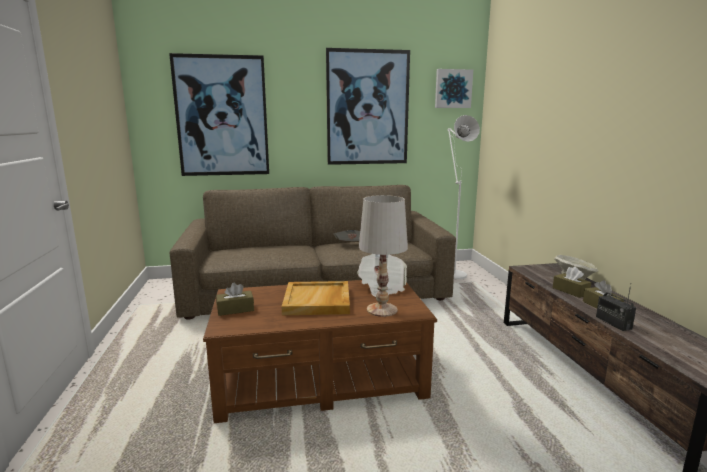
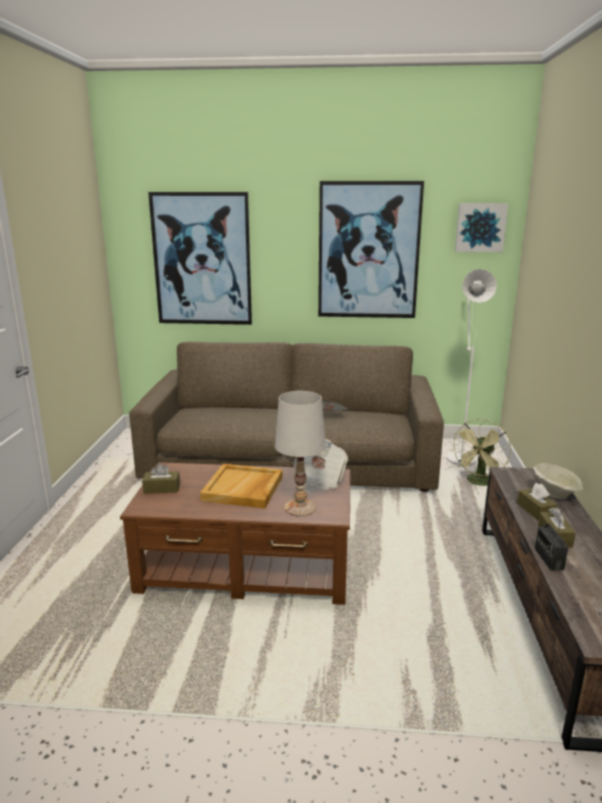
camera: 15 degrees right, 5 degrees up
(478, 290) = (479, 483): none -> green fan

